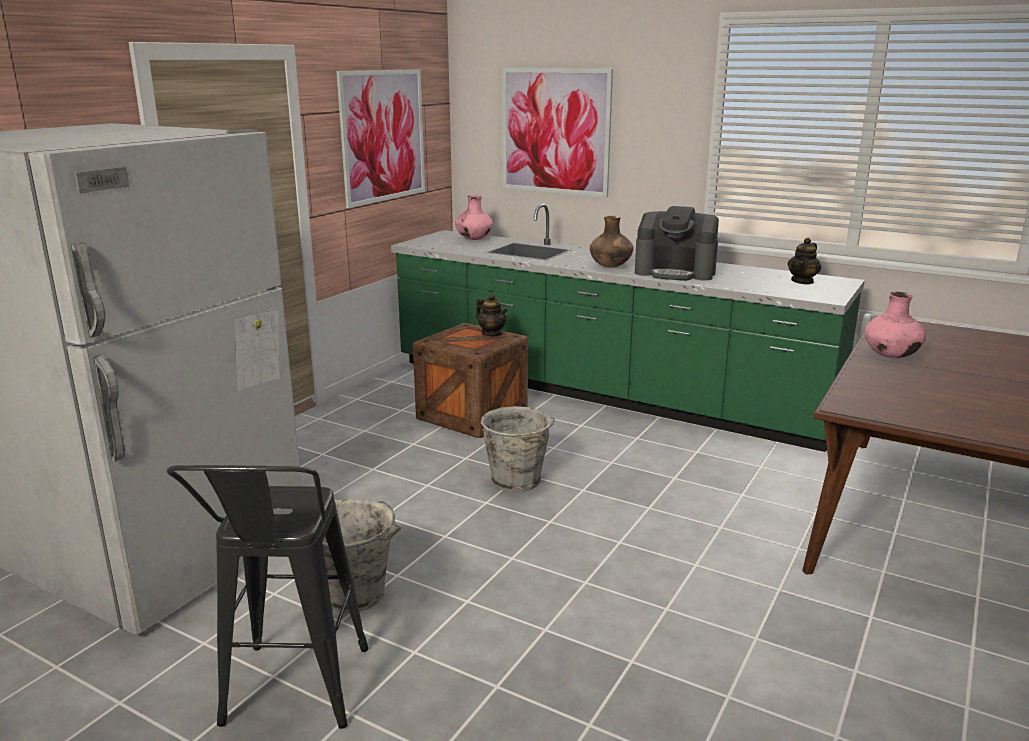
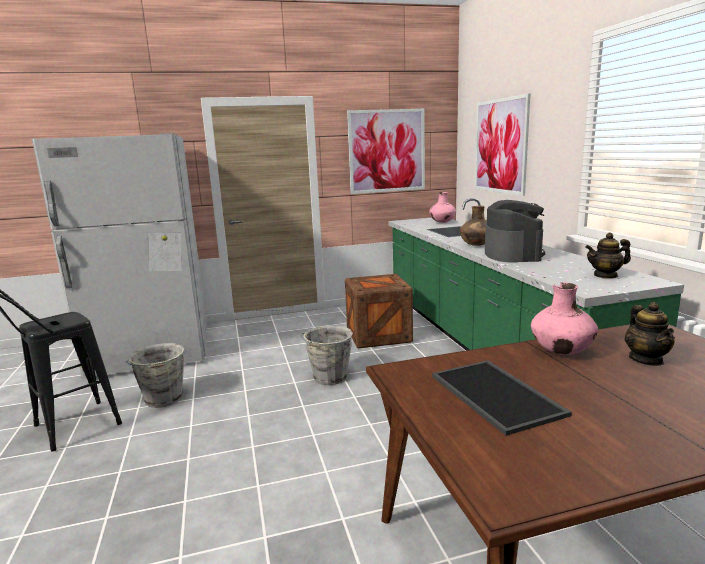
camera: 45 degrees right, 5 degrees down
(492, 334) = (393, 282): teapot -> teapot (646, 359)
(675, 272) = (512, 254): coffee machine -> coffee machine turned 150 degrees counterclockwise
(938, 398) = (498, 395): none -> tray

